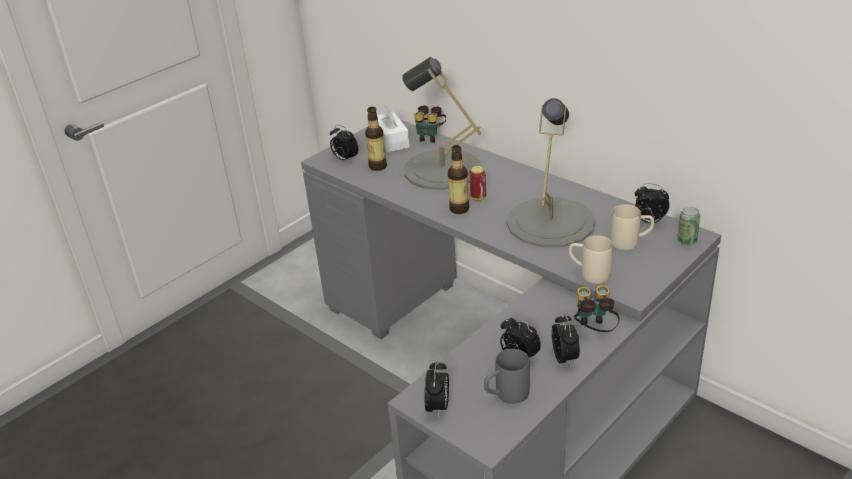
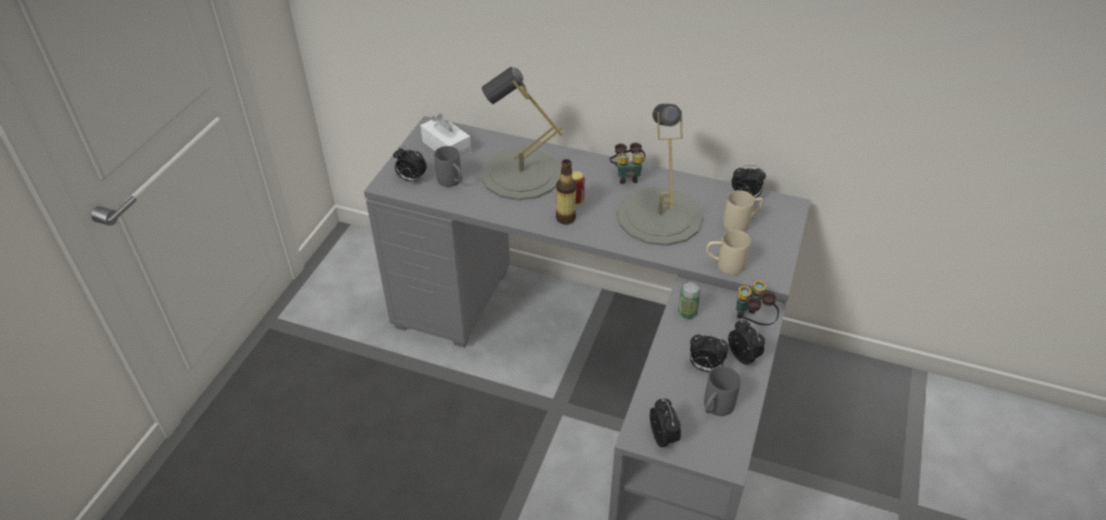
camera: 25 degrees left, 10 degrees up
(378, 166) = (452, 182): bottle -> grey mug
(430, 137) = (485, 137): binoculars -> binoculars (627, 176)
(686, 241) = (786, 212): can -> can (687, 313)

